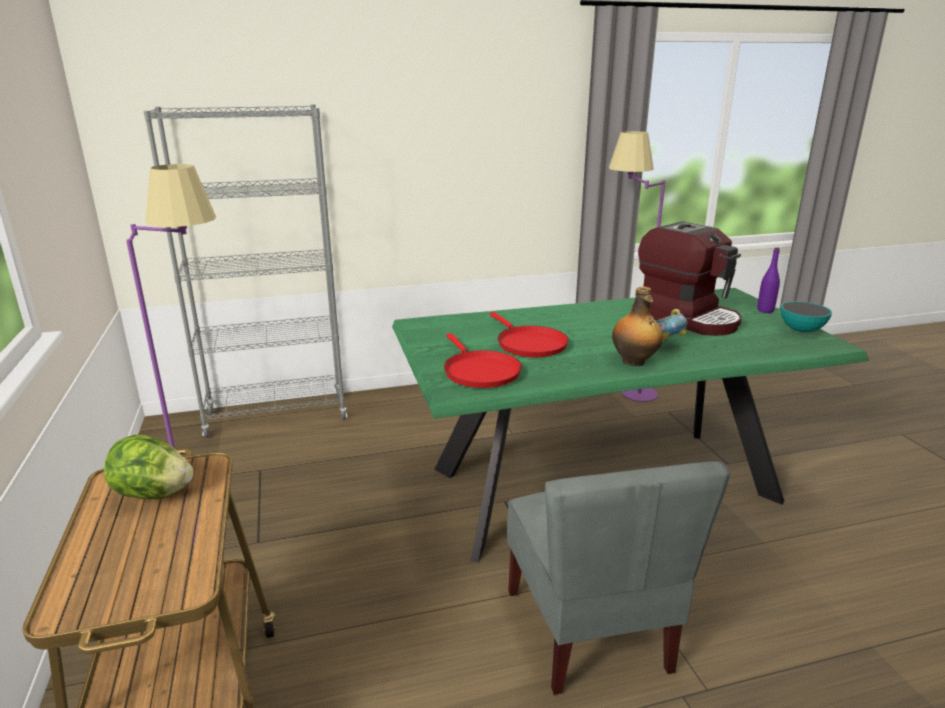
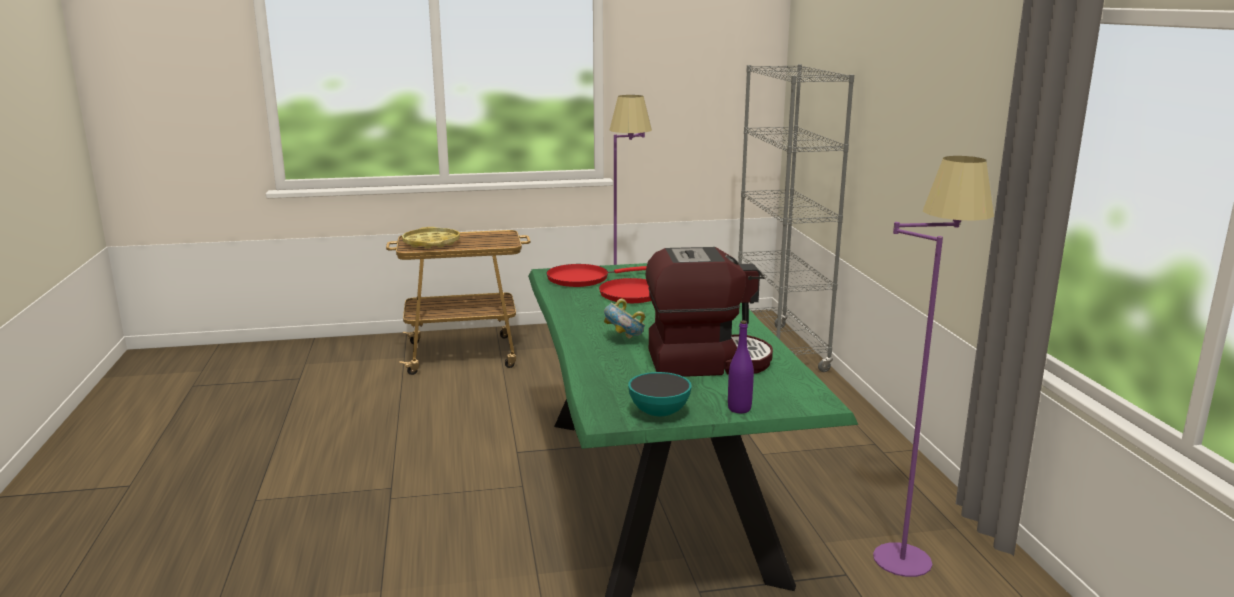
camera: 95 degrees right, 5 degrees down
(149, 562) = (431, 243): none -> yellow tray
(153, 494) = (487, 240): lettuce -> none
(590, 630) = (465, 462): grey chair -> none
(634, 362) = (585, 324): bottle -> none
(687, 318) = (706, 361): coffee machine -> coffee machine turned 150 degrees counterclockwise

